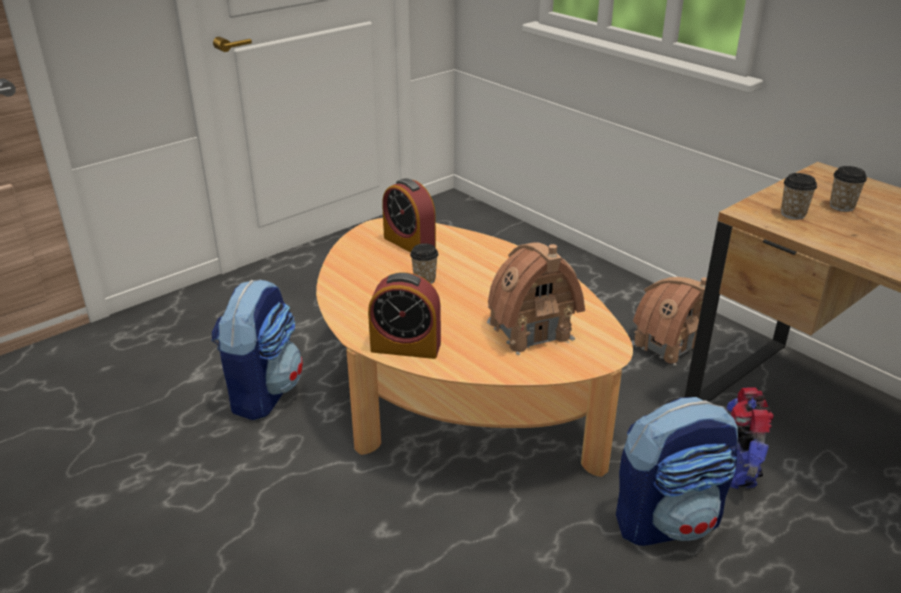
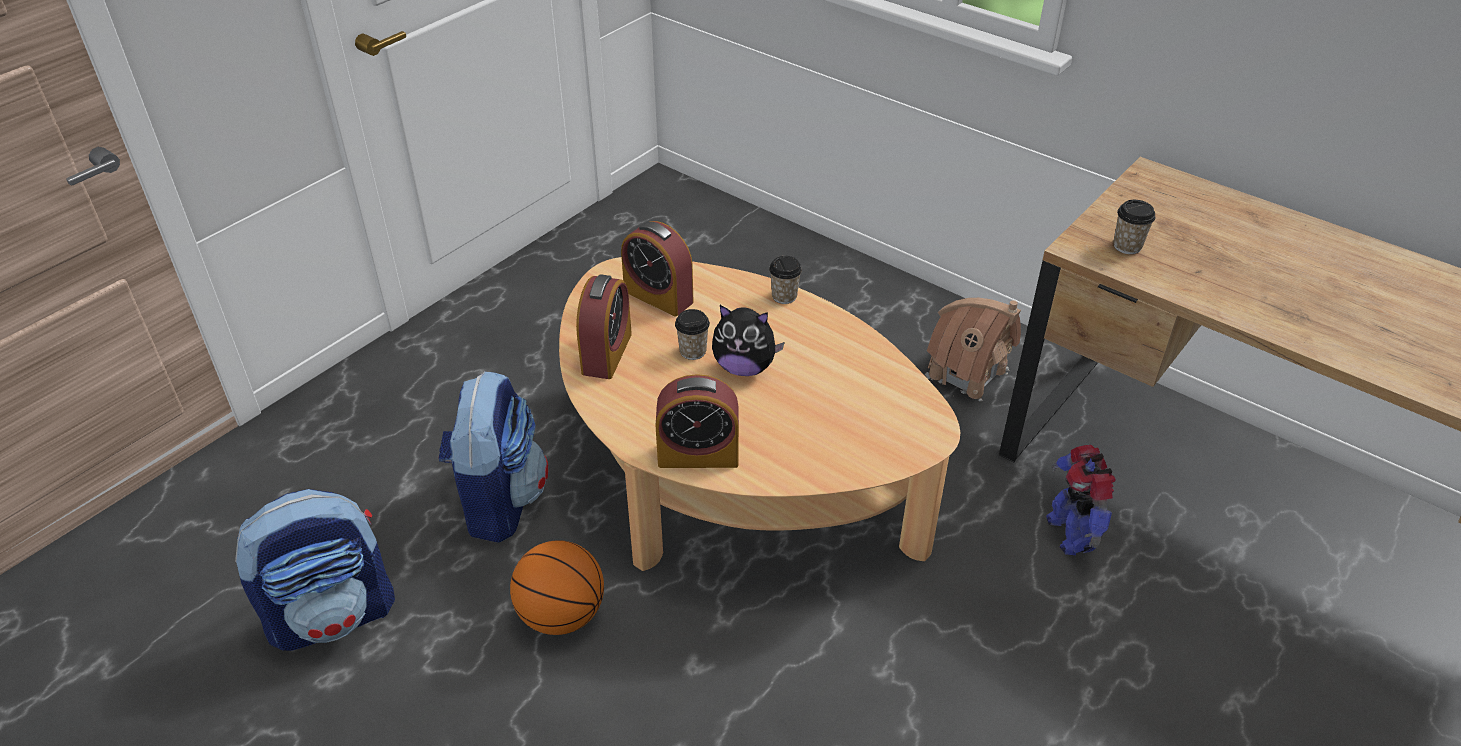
camera: 10 degrees left, 10 degrees up
(285, 478) = (561, 615): none -> basketball
(356, 274) = (607, 353): none -> alarm clock
(462, 293) = (744, 367): none -> plush toy
(530, 330) = (837, 413): toy house -> none
(668, 520) = (1007, 606): backpack -> backpack (334, 614)
(841, 206) = (1178, 228): cup -> cup (784, 296)

